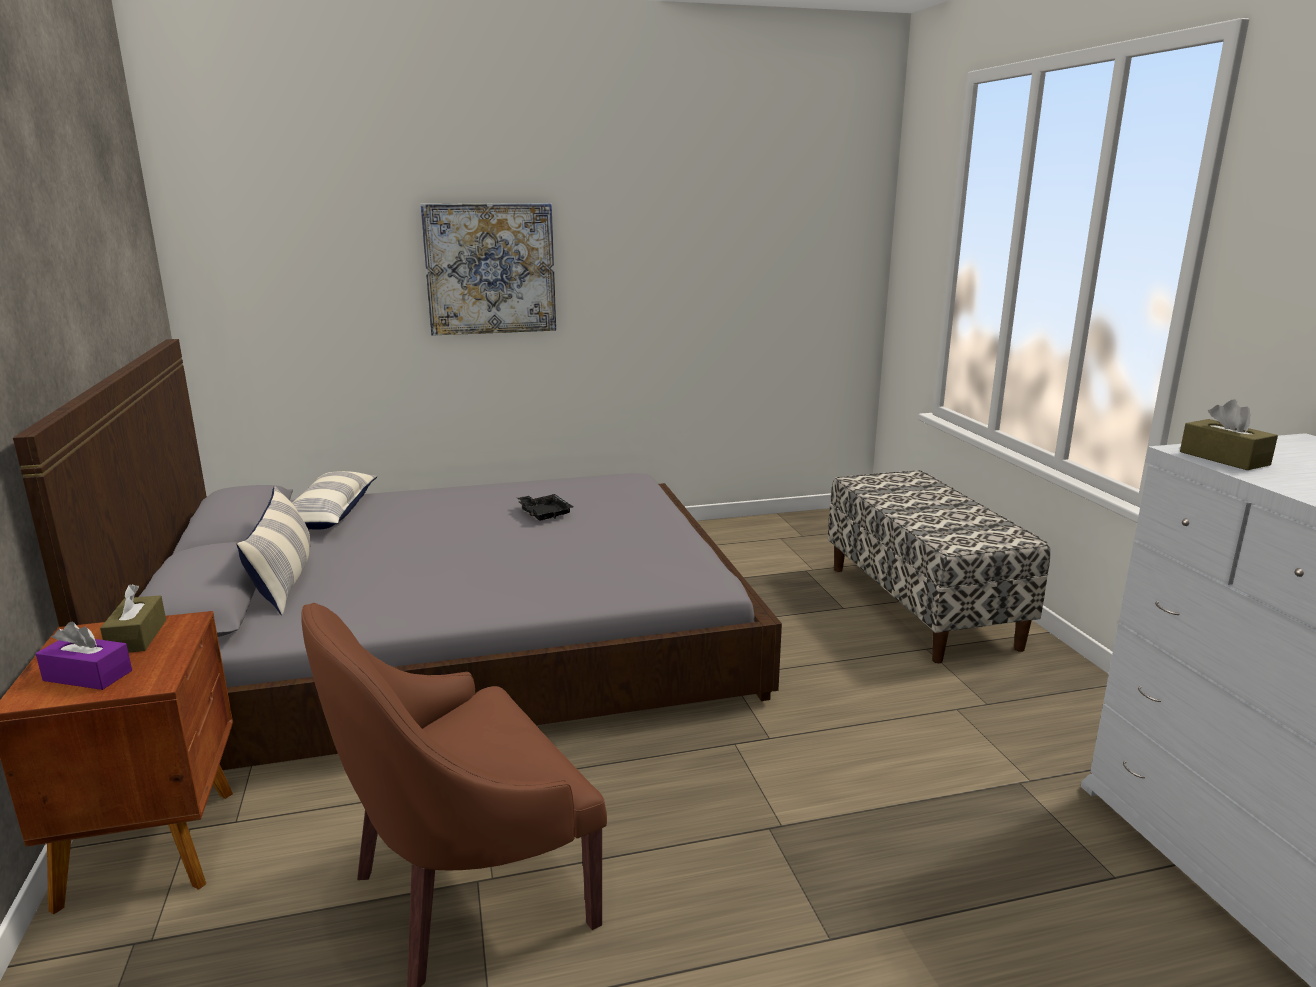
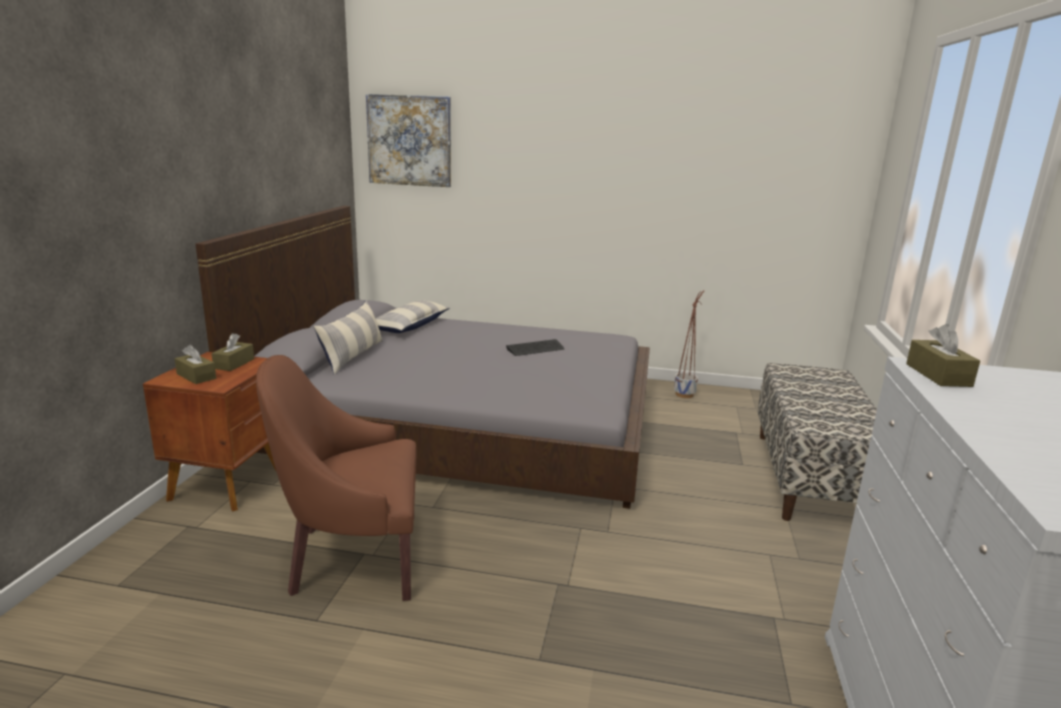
camera: 25 degrees right, 0 degrees up
(88, 675) = (196, 376): purple tissue box -> brown tissue box
(490, 269) = (547, 178): picture -> picture (409, 140)
(544, 513) = (535, 349): black tray -> keyboard
(712, 536) = (684, 394): none -> planter

